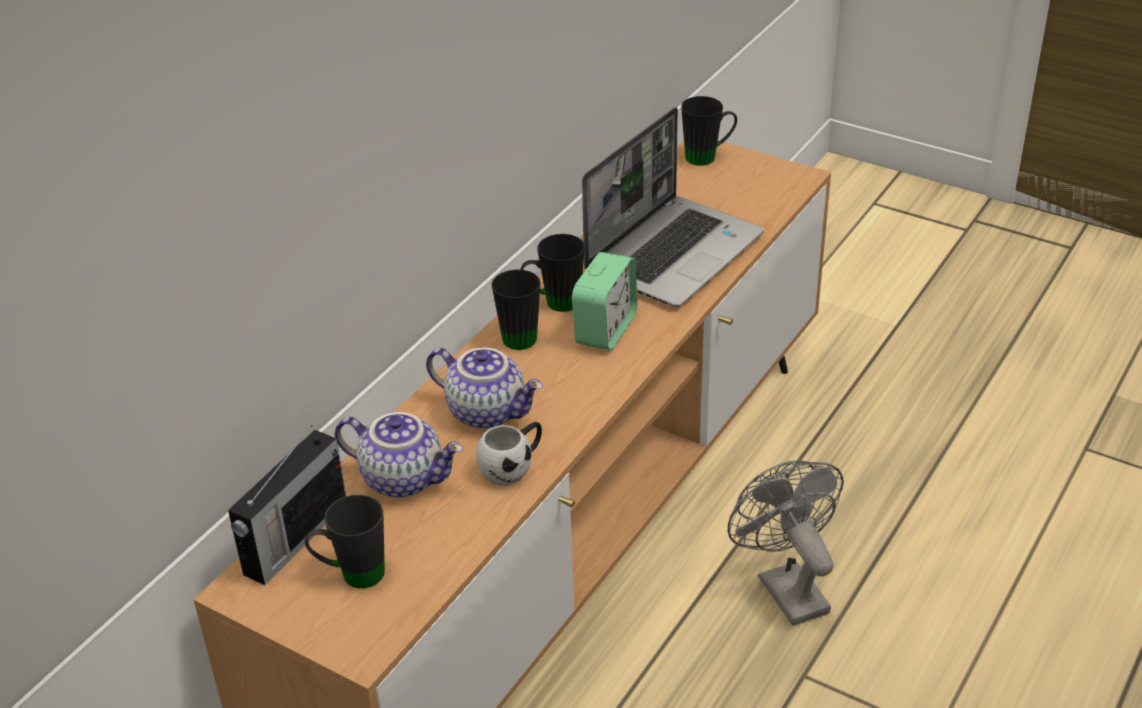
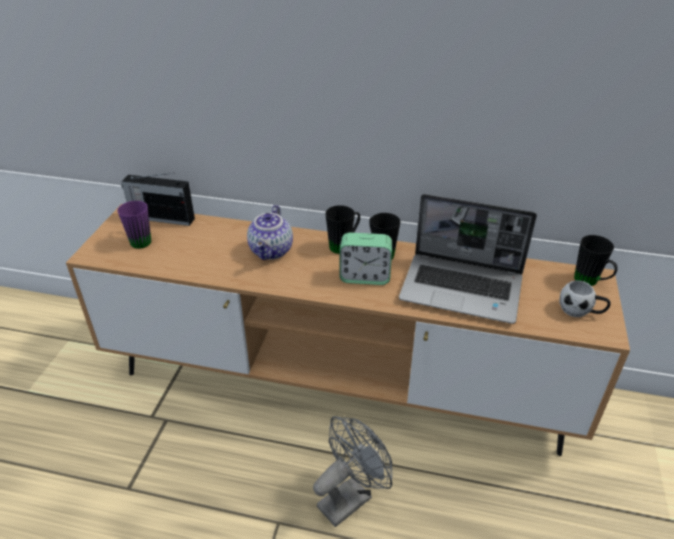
camera: 70 degrees right, 0 degrees up
(352, 575) = (139, 239): black mug -> purple mug
(404, 478) = (211, 237): teapot -> none
(513, 467) = (229, 270): white mug -> white mug (580, 311)

